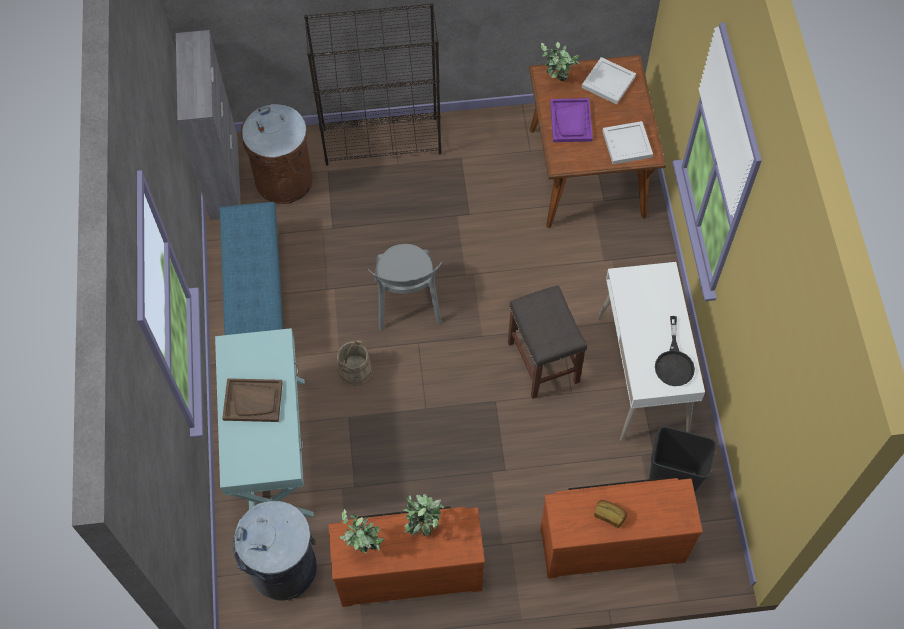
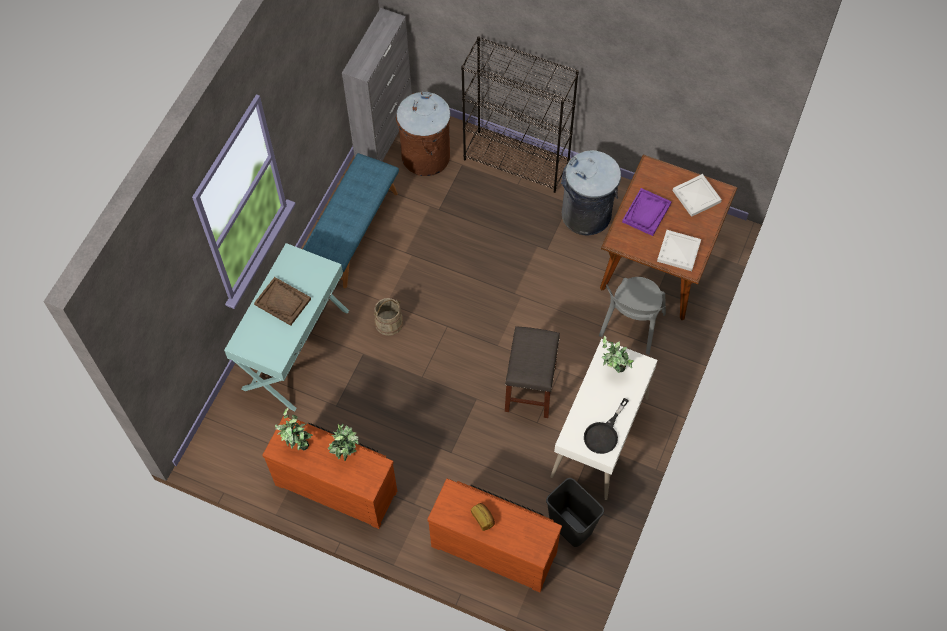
camera: 30 degrees right, 0 degrees up
(284, 568) = (252, 436): grey trash can -> grey trash can (586, 215)
(407, 304) = (457, 294): grey chair -> grey chair (631, 327)
(557, 82) = (656, 177): potted plant -> potted plant (613, 370)

